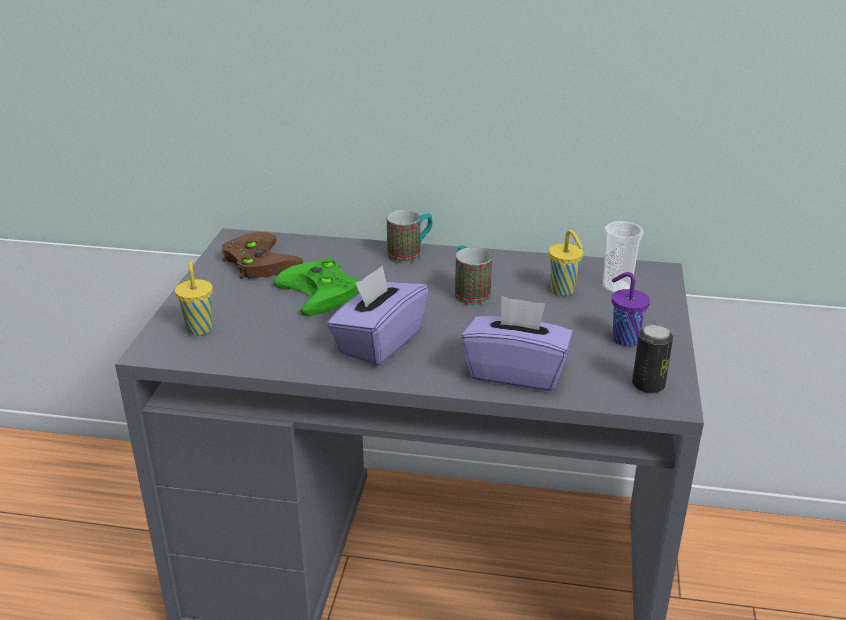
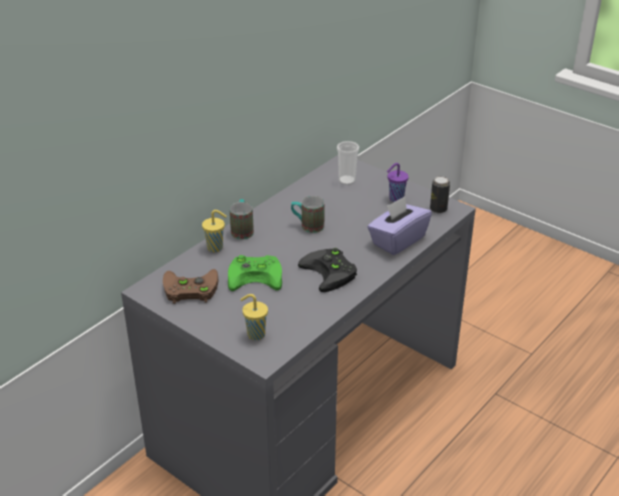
camera: 60 degrees left, 5 degrees up
(379, 342) = (331, 273): purple tissue box -> black game controller
(563, 291) = (335, 197): yellow cup -> yellow cup (216, 248)

